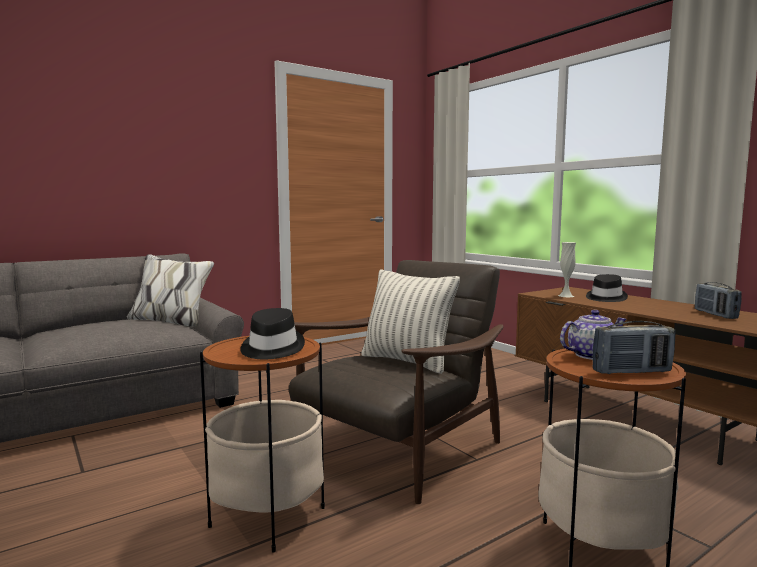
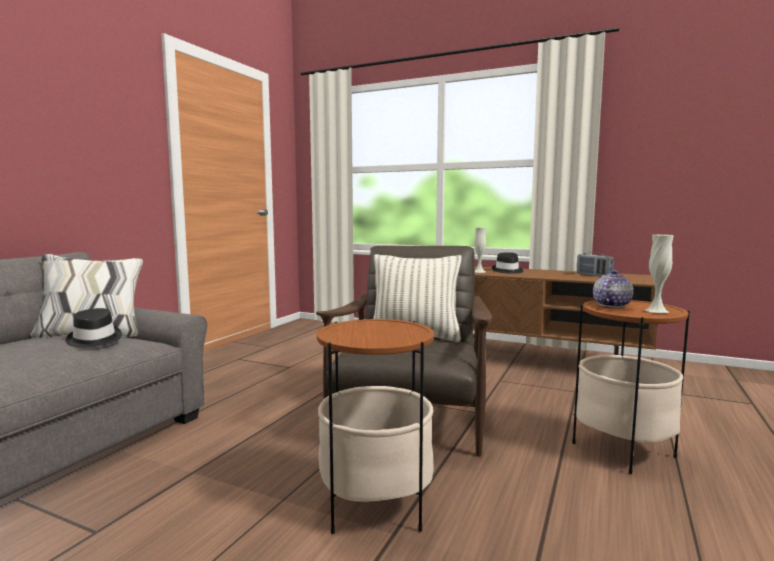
camera: 30 degrees left, 0 degrees up
(271, 348) = (389, 331): black hat -> black hat (94, 340)
(631, 371) = (656, 311): radio -> white vase

